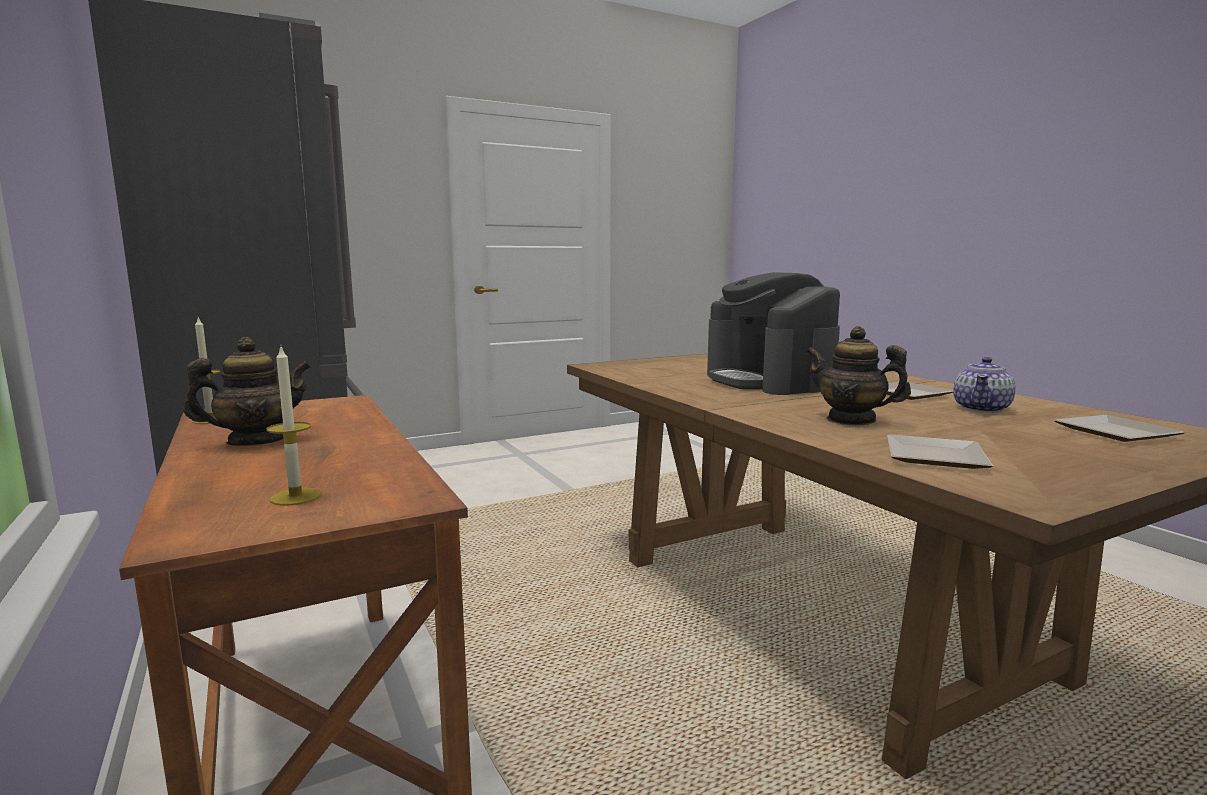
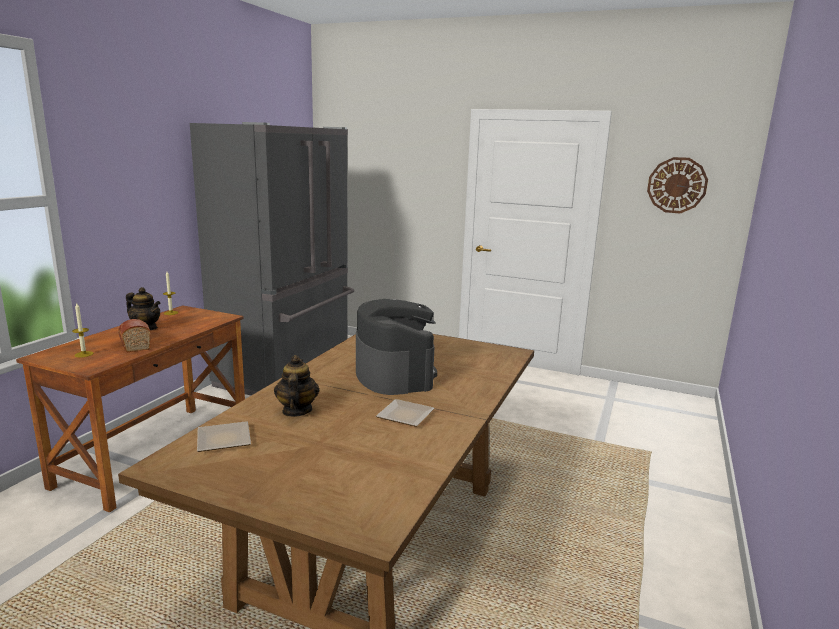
camera: 50 degrees right, 5 degrees up
(338, 457) = (134, 344): none -> bread
(675, 198) = (677, 185): none -> wall clock
(769, 381) = (394, 374): coffee machine -> coffee machine turned 135 degrees clockwise
(982, 409) = (382, 442): teapot -> none
(1120, 433) = (348, 489): plate -> none

